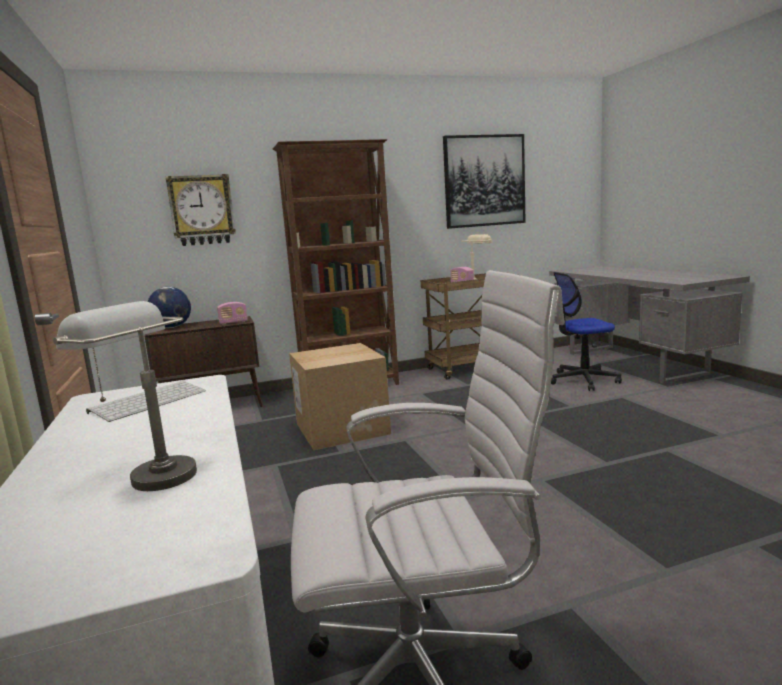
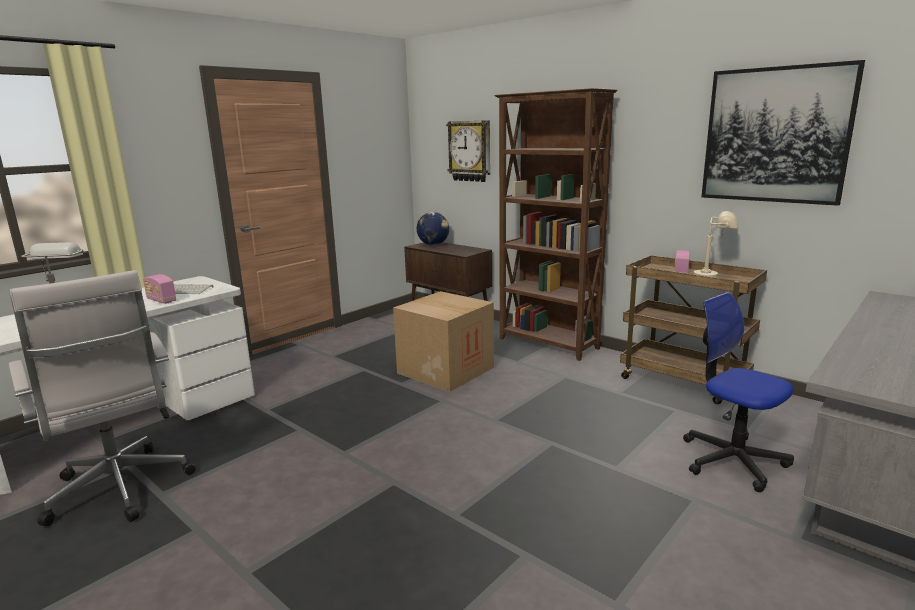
camera: 60 degrees right, 5 degrees up
(233, 322) = (460, 252): radio -> radio (161, 300)

